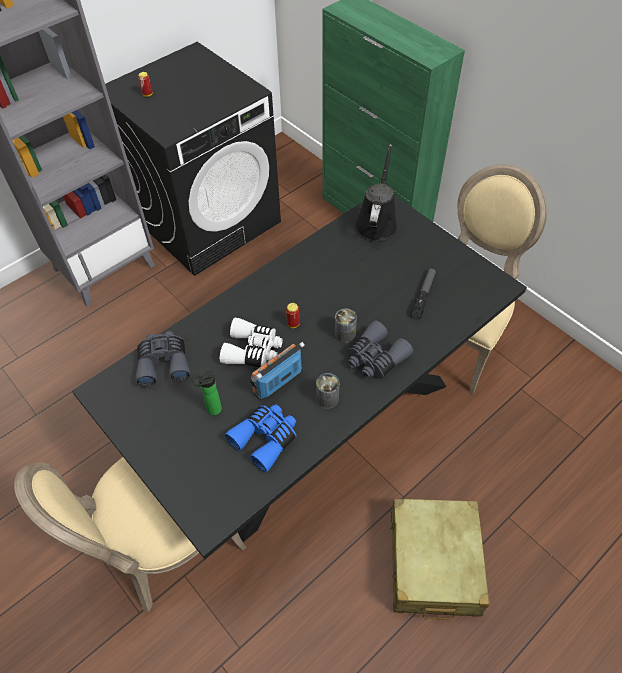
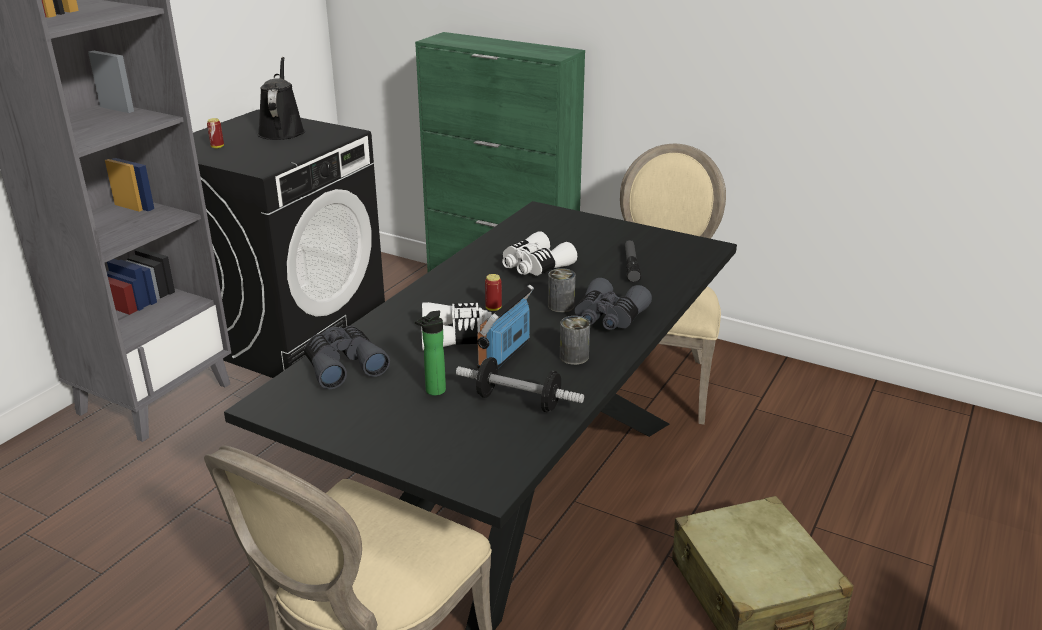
camera: 20 degrees left, 25 degrees down
(265, 438) = (518, 401): blue binoculars -> dumbbell
(347, 278) = (535, 266): none -> white binoculars
(376, 223) = (542, 224): black watering can -> black watering can (282, 131)

